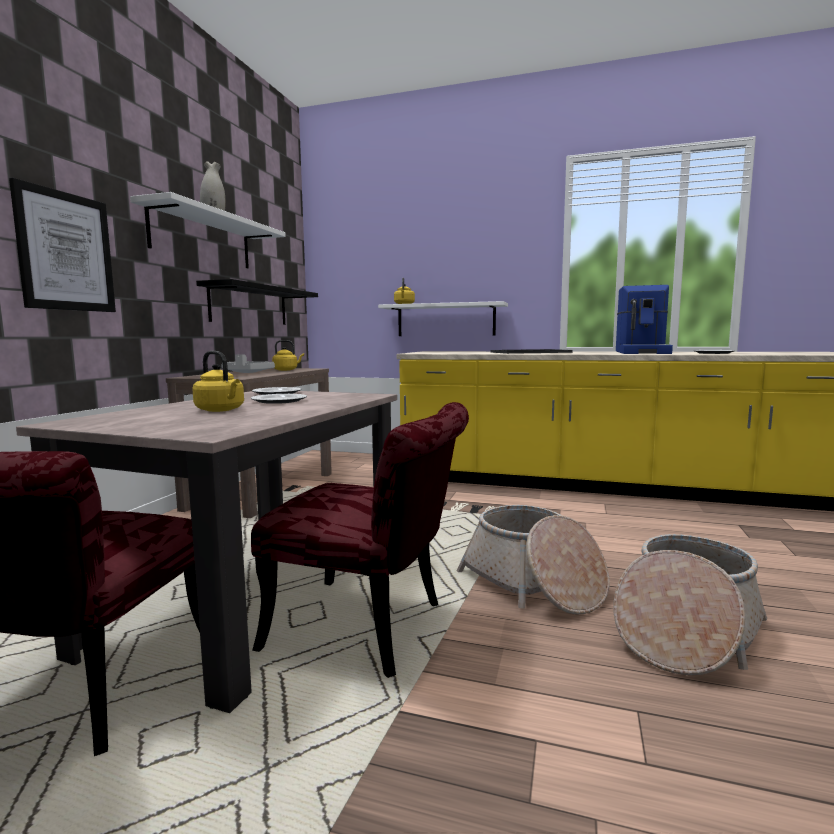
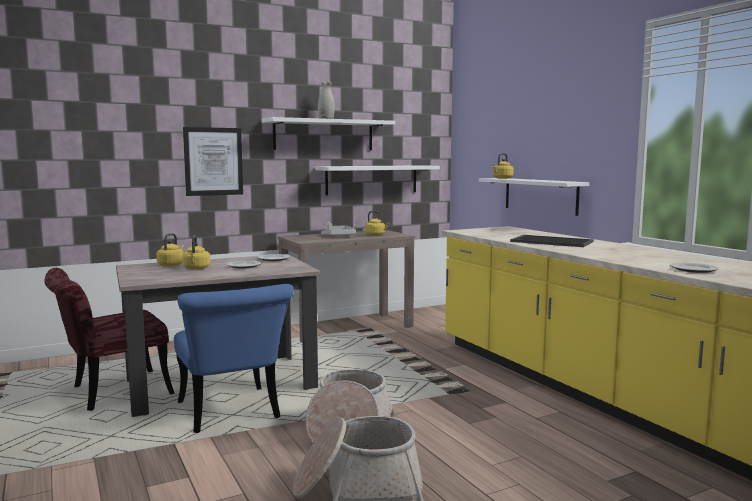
camera: 45 degrees right, 0 degrees up
(148, 412) = (171, 265): none -> yellow kettle
(250, 305) = (372, 179): black shelf -> white shelf
(373, 628) = (232, 414): red chair -> blue chair
(642, 352) = (645, 257): coffee machine -> none

